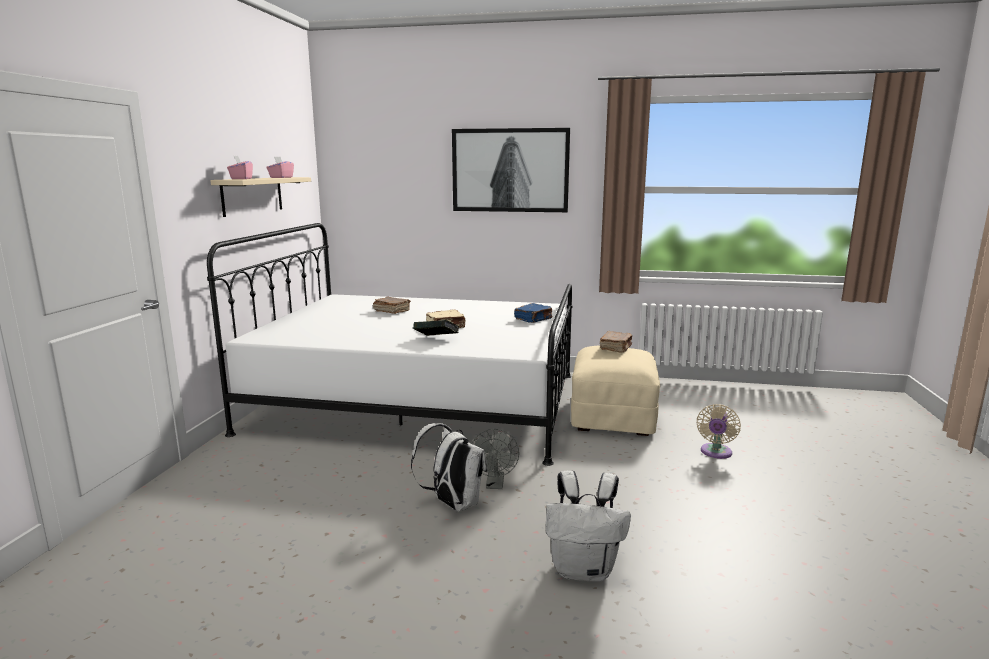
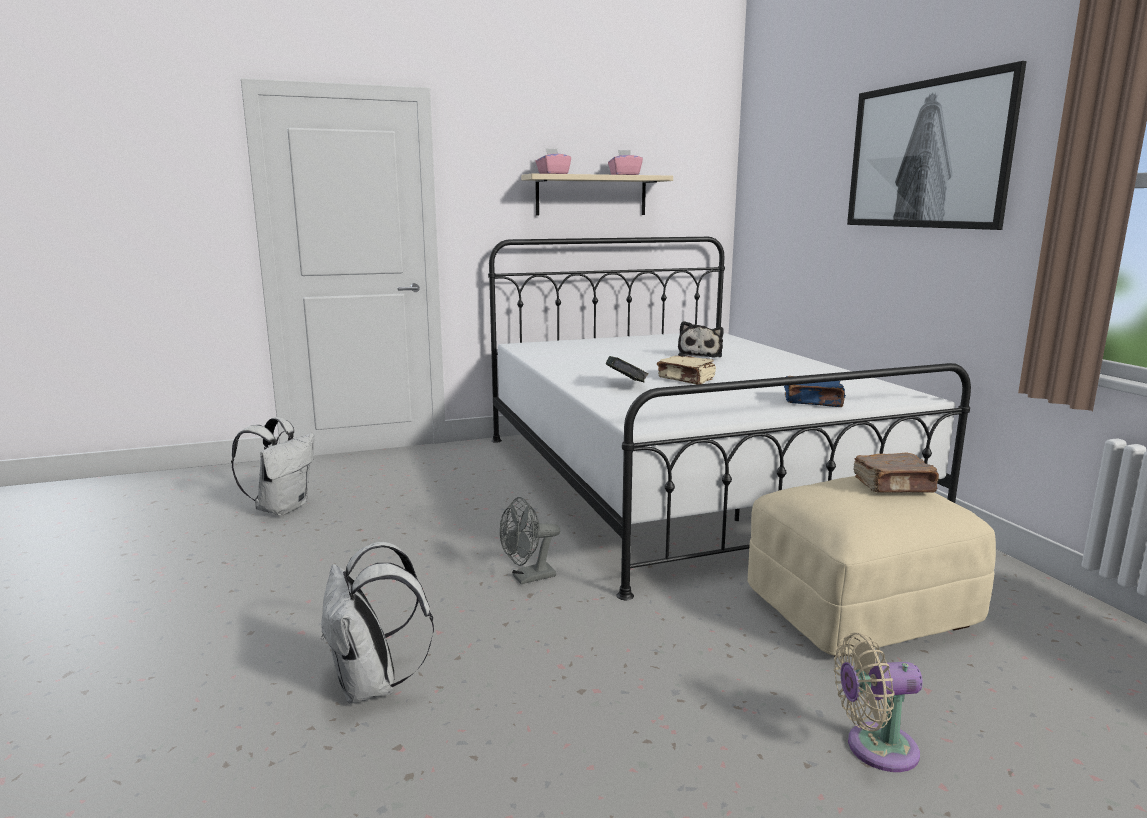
camera: 60 degrees right, 0 degrees up
(391, 311) = (700, 355): brown book -> plush toy
(453, 504) = (461, 567): white backpack -> white backpack (282, 508)

